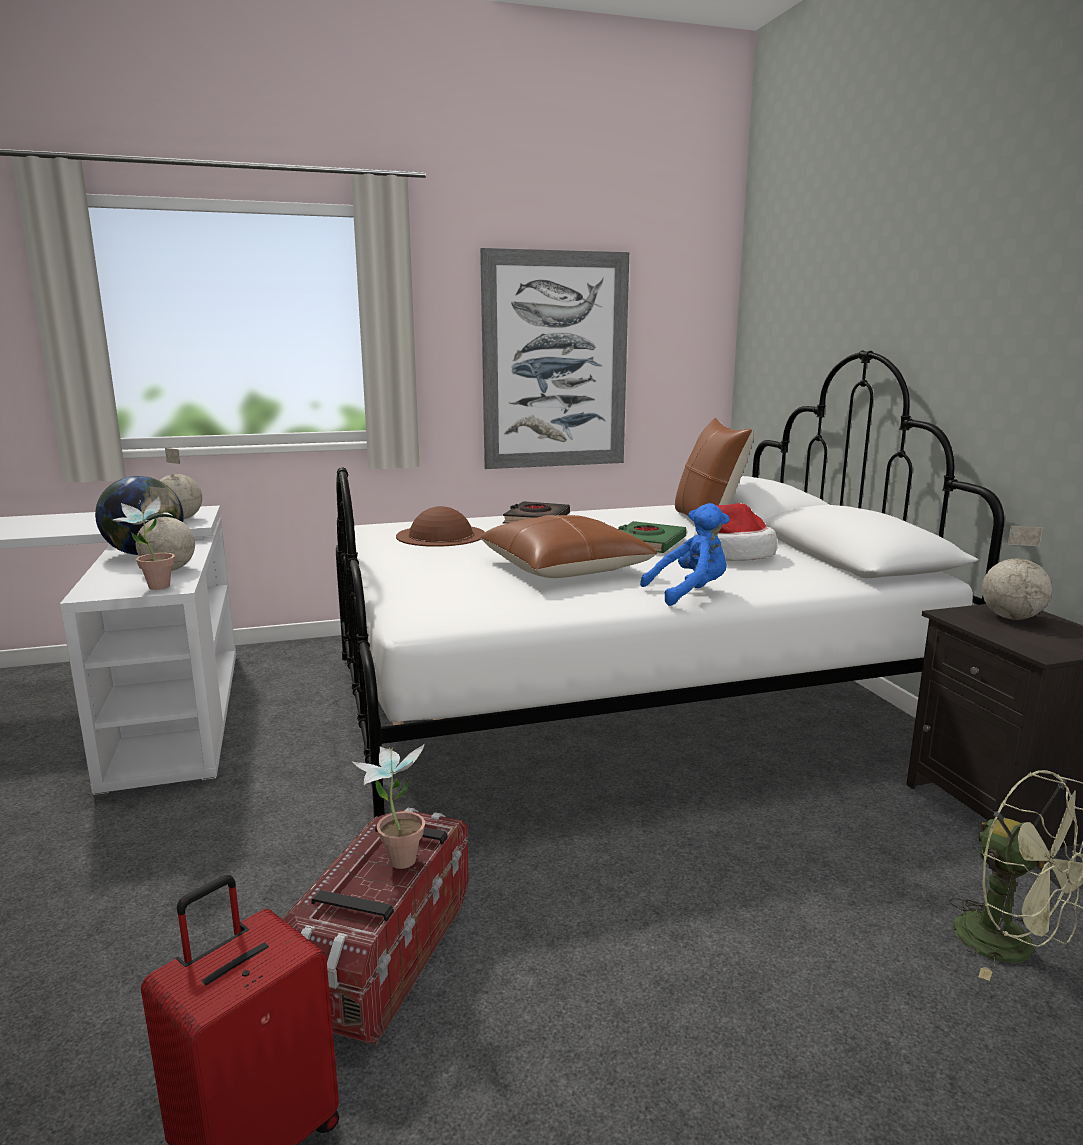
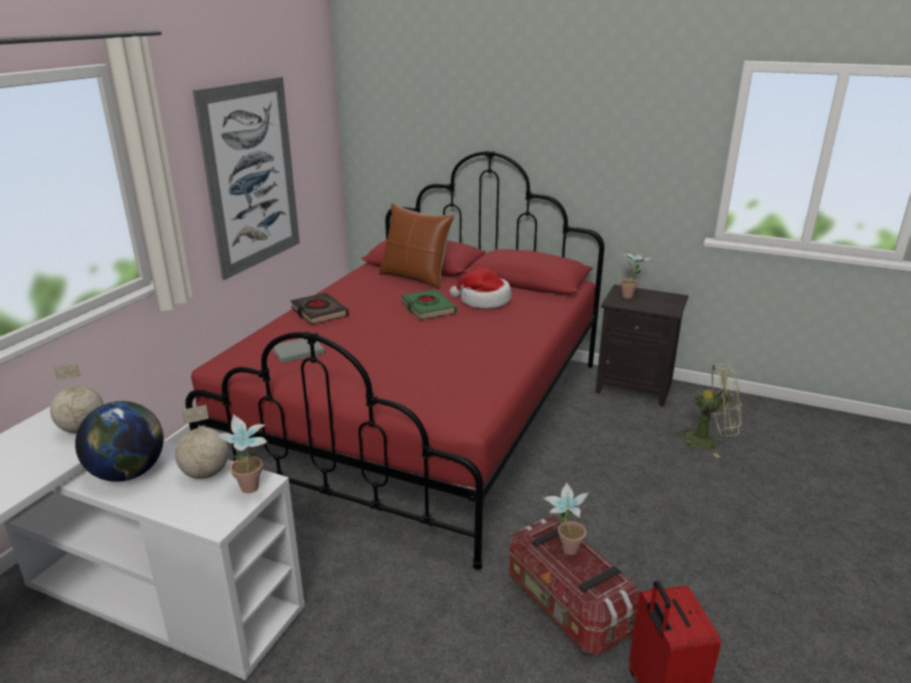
camera: 50 degrees left, 10 degrees up
(440, 535) = (296, 351): brown hat -> grey book
(564, 568) = (435, 346): brown pillow -> none
(616, 703) = (424, 417): white bed -> red bed
(690, 593) = (526, 336): blue plush toy -> none
(1010, 617) = (630, 296): globe -> potted plant

